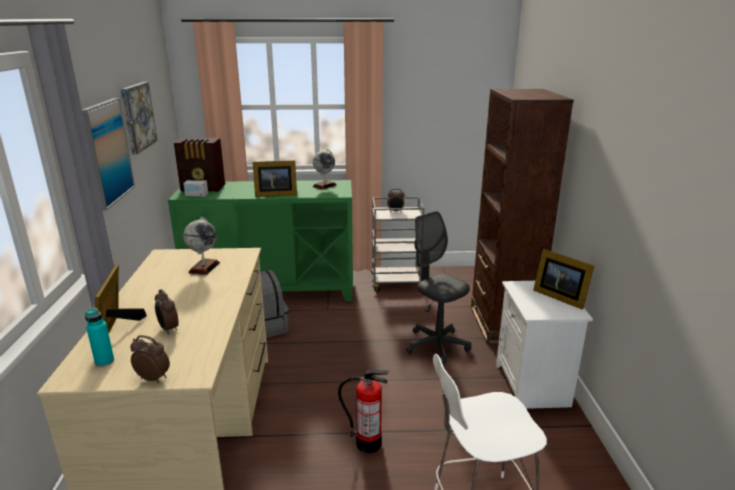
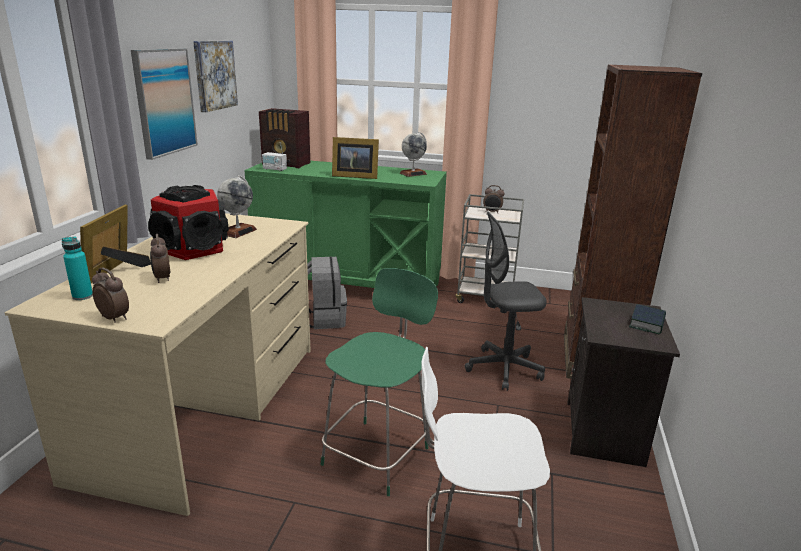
camera: 15 degrees right, 0 degrees up
(175, 292) = (194, 248): none -> speaker
(368, 443) = (378, 454): fire extinguisher -> green chair
(437, 346) = (504, 369): grey office chair -> grey office chair turned 75 degrees counterclockwise
(533, 385) = (605, 433): white nightstand -> black nightstand
(559, 296) = (647, 323): picture frame -> book

